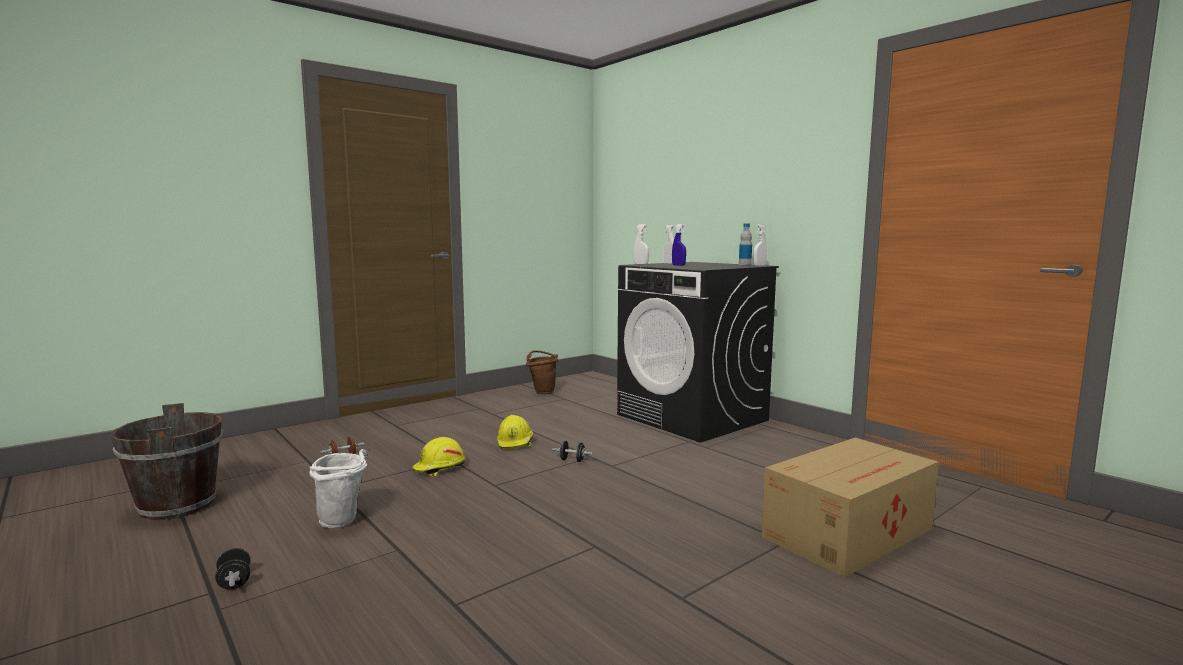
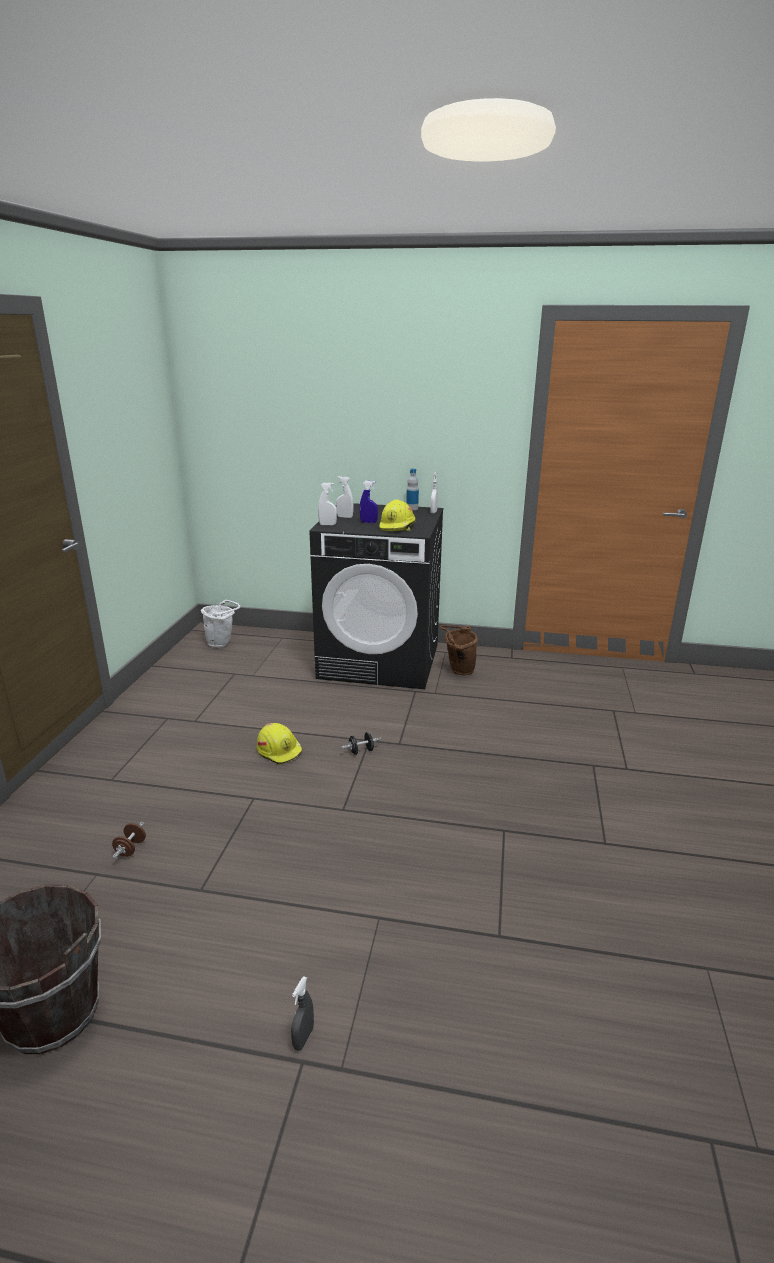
camera: 40 degrees left, 15 degrees up
(234, 582) = (303, 1038): black dumbbell -> grey spray bottle
(343, 522) = (283, 921): white bucket -> white bucket (222, 643)
(439, 468) = (261, 814): yellow hard hat -> yellow hard hat (397, 526)
(542, 392) = (196, 670): brown bucket -> brown bucket (458, 671)
(850, 532) = (612, 739): cardboard box -> none

